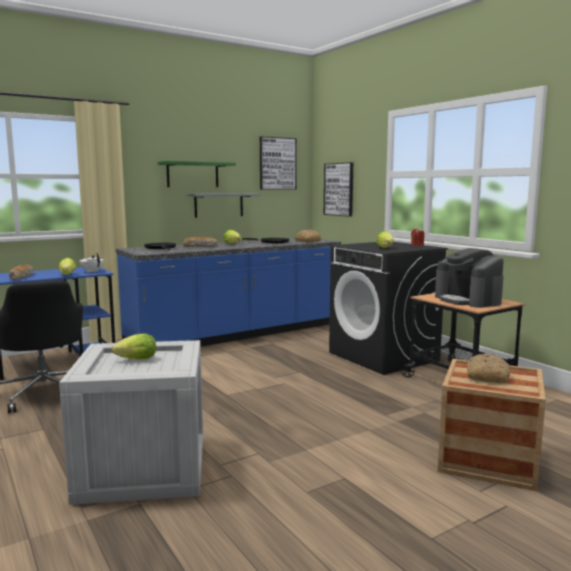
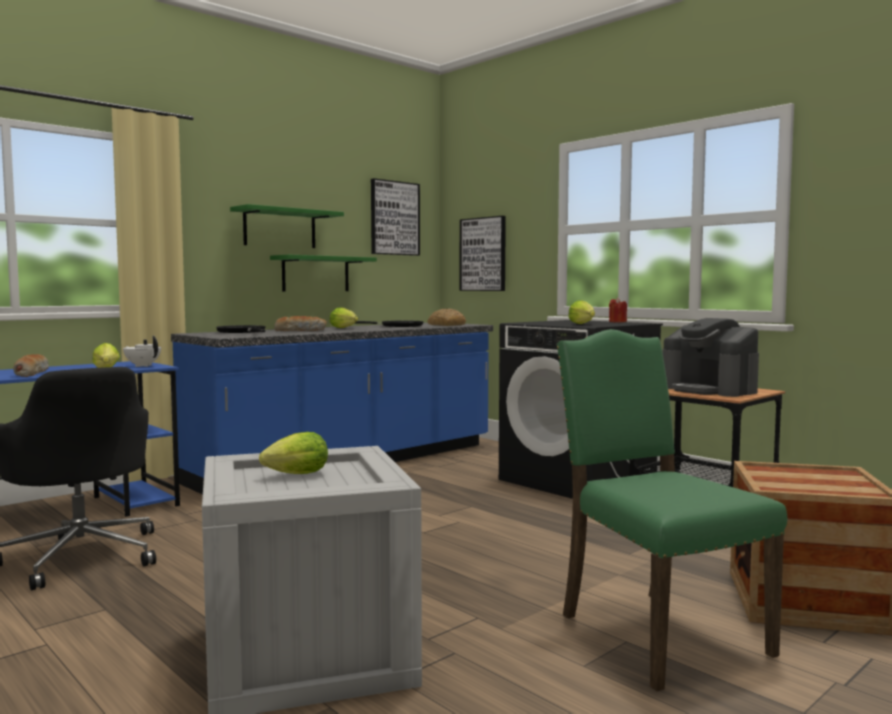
camera: 10 degrees left, 5 degrees down
(219, 205) = (315, 274): grey shelf -> green shelf
(368, 474) = (656, 633): none -> green chair
(486, 376) = (799, 479): bread -> none

